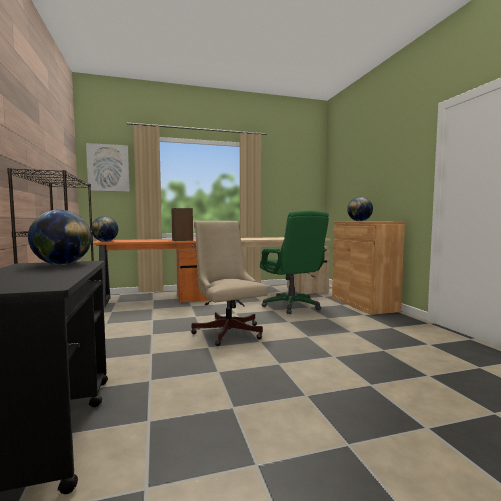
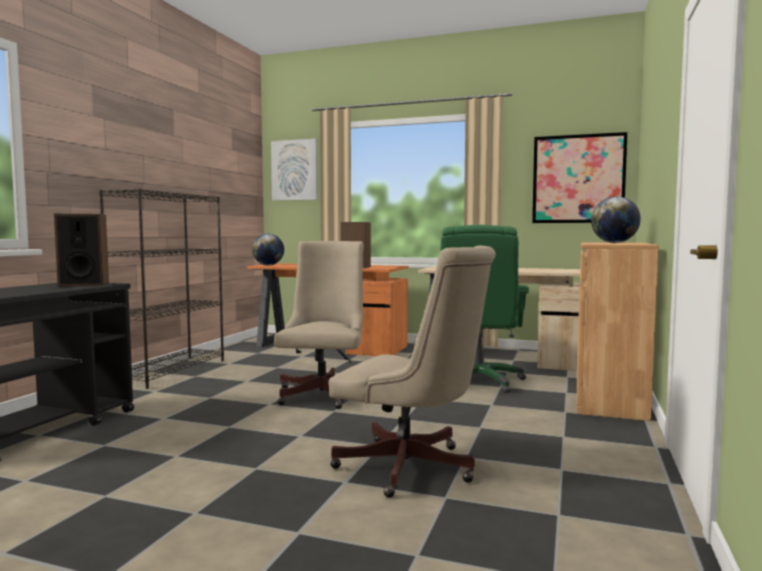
camera: 35 degrees right, 0 degrees up
(62, 264) = (84, 284): globe -> speaker
(298, 187) = (578, 179): none -> picture
(380, 365) = (413, 469): none -> beige office chair

